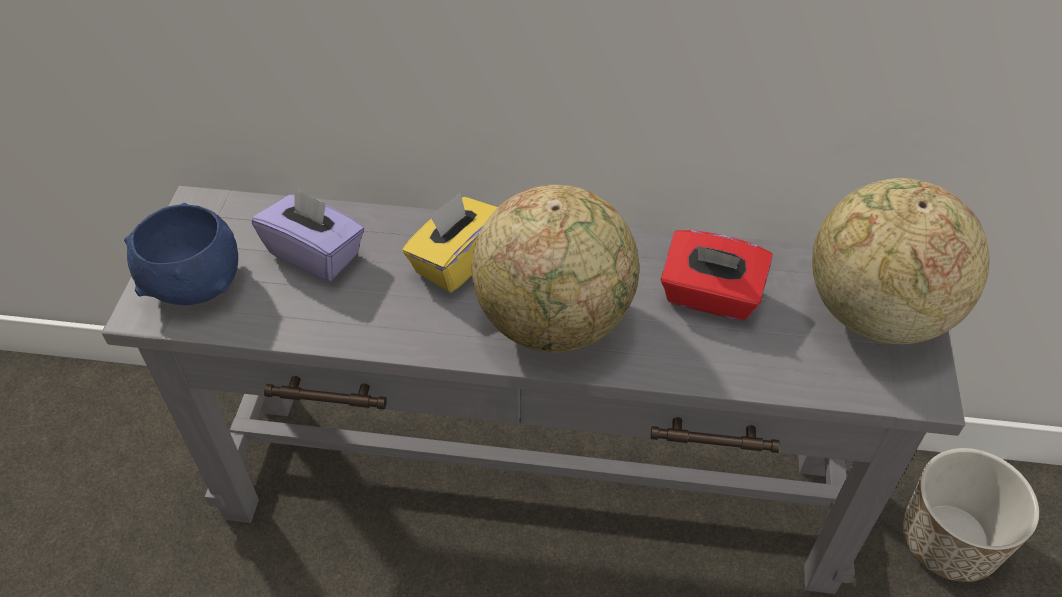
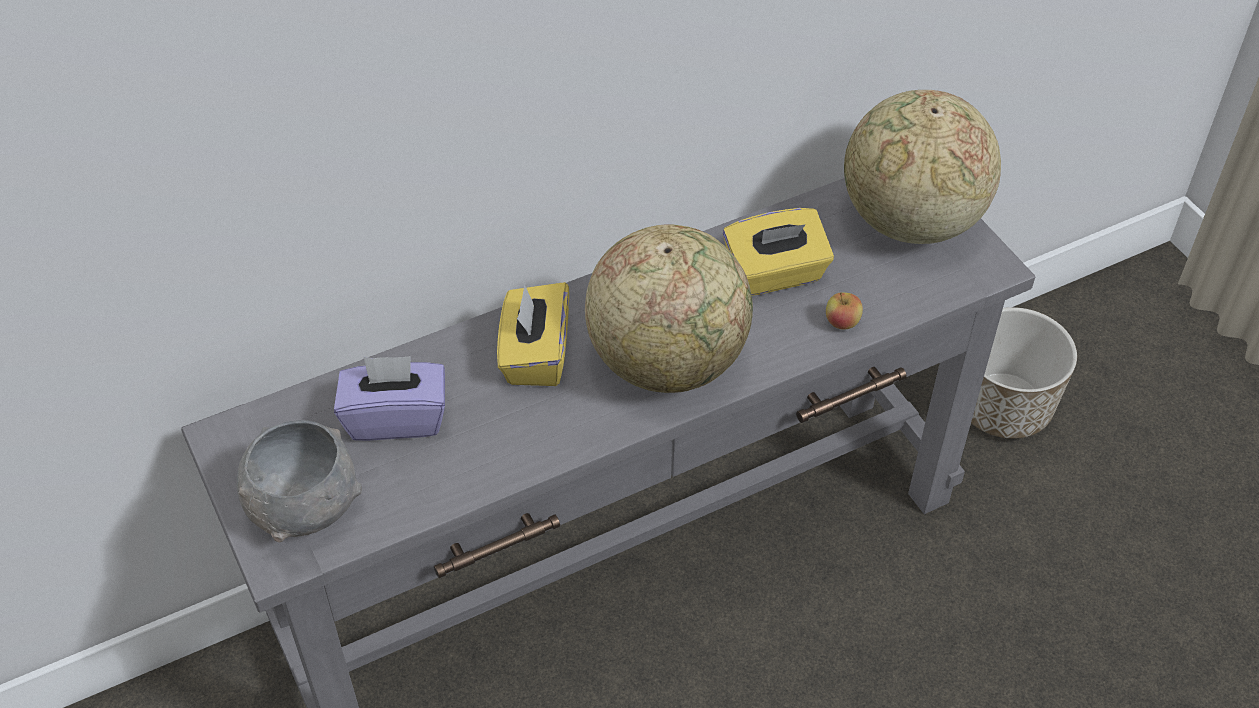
camera: 35 degrees left, 0 degrees up
(194, 283) = (302, 507): blue bowl -> grey bowl
(710, 297) = (775, 274): red tissue box -> yellow tissue box
(734, 368) = (842, 323): none -> apple

